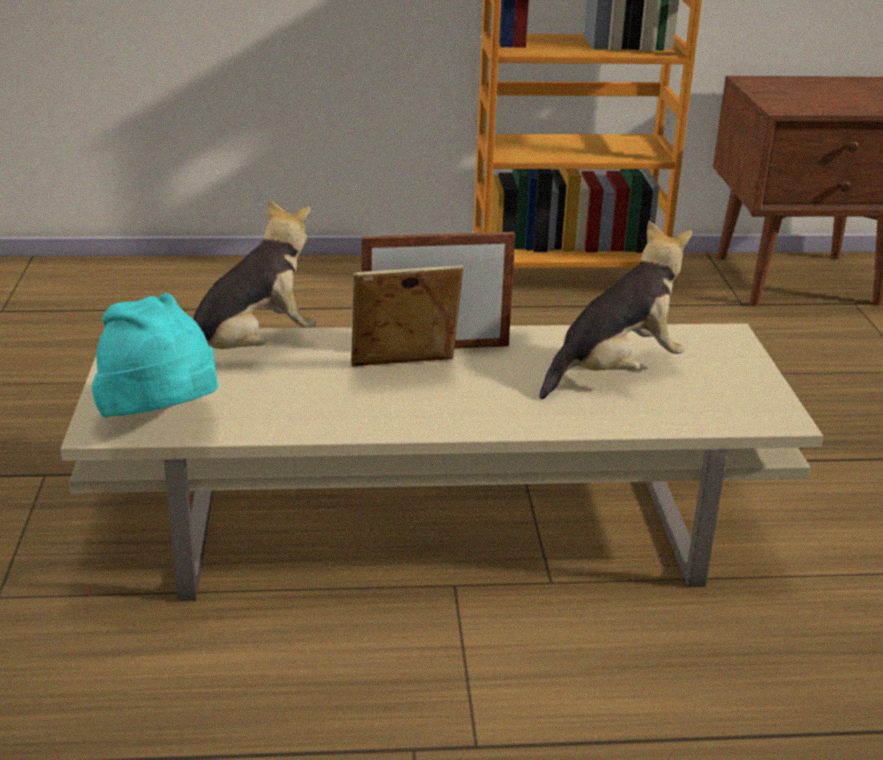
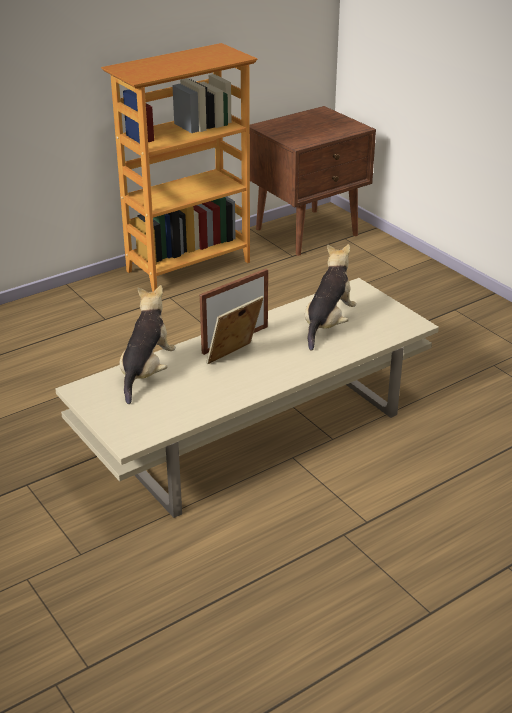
camera: 30 degrees left, 5 degrees up
(163, 420) = (152, 426): turquoise hat -> none

